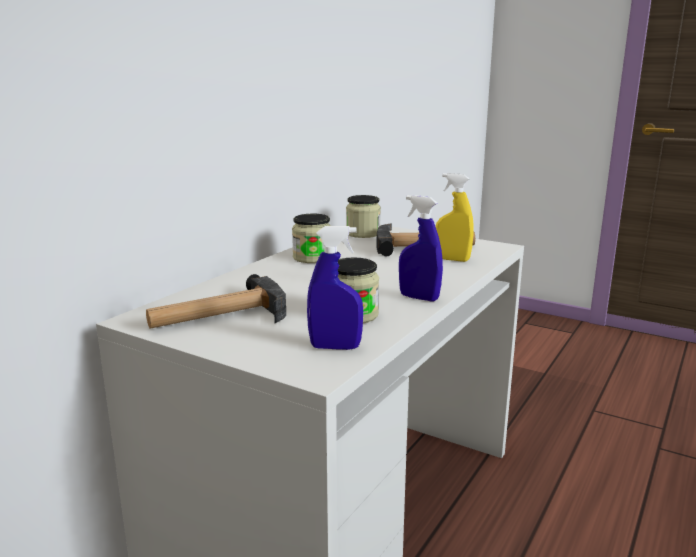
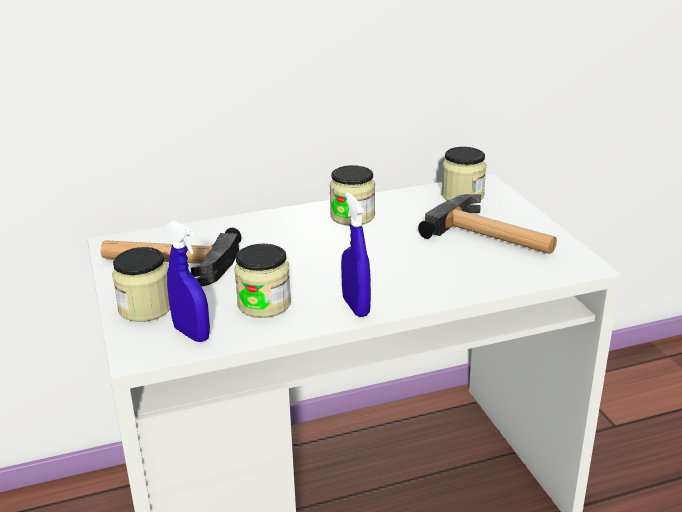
camera: 40 degrees right, 10 degrees up
(259, 346) = (145, 308): none -> jar
(452, 259) = (487, 267): yellow spray bottle -> none

